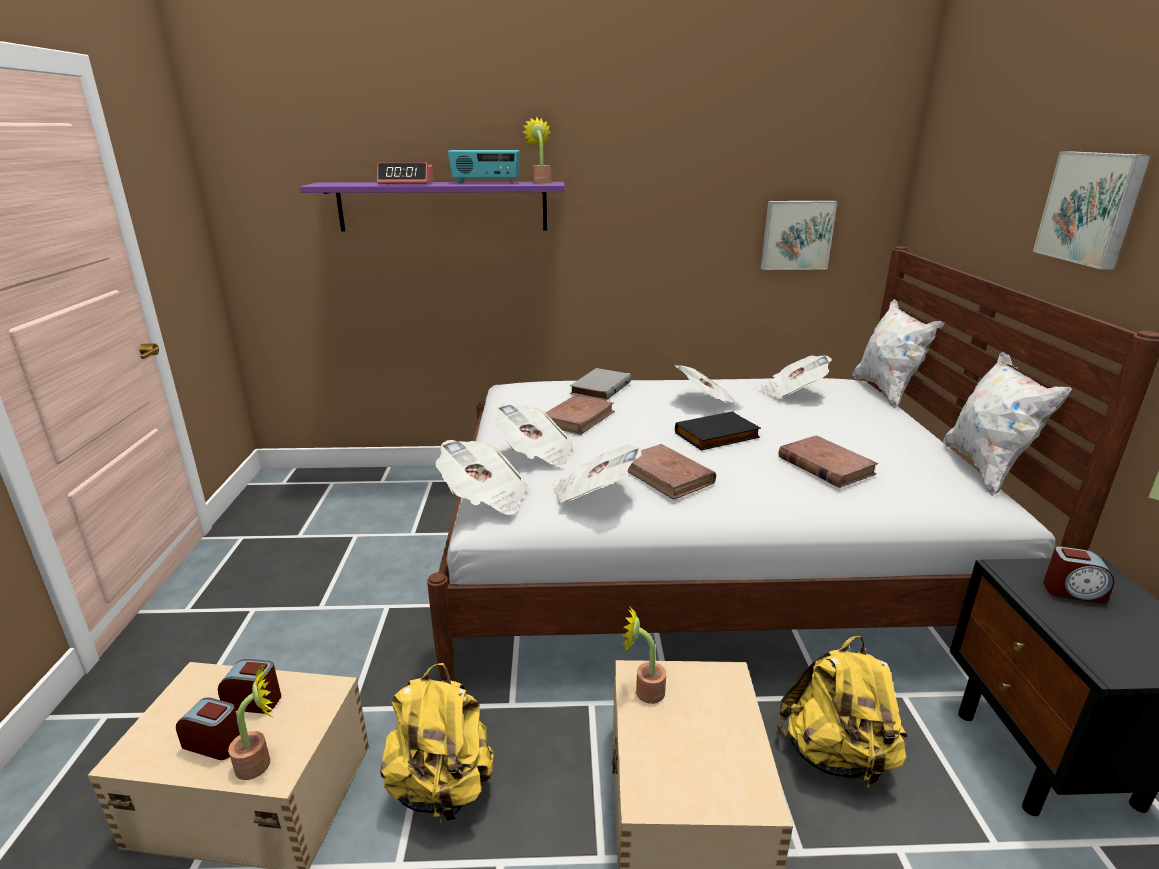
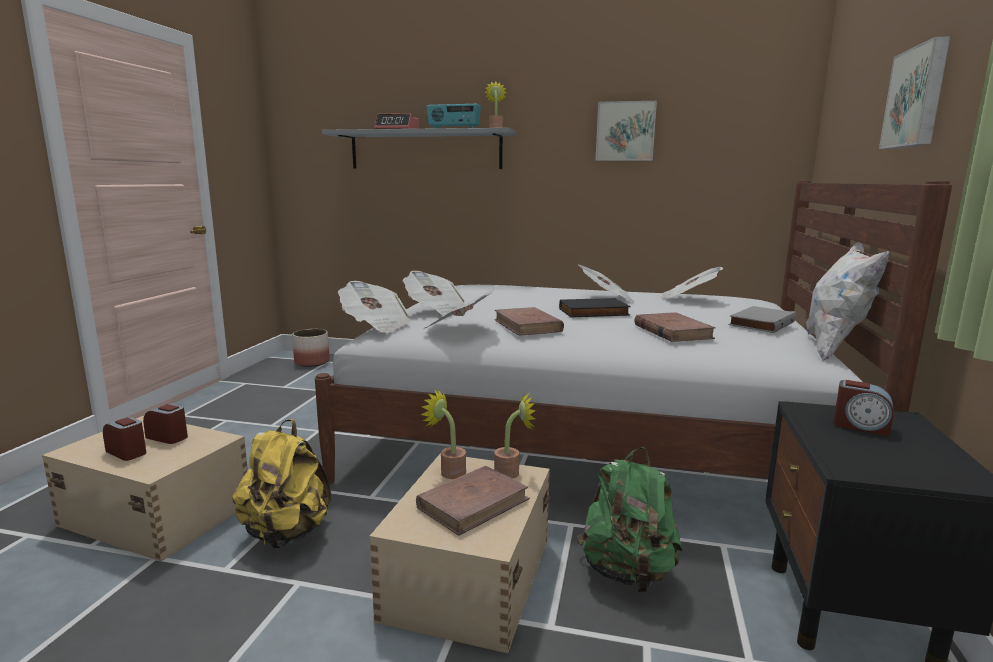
camera: 15 degrees right, 10 degrees down
(260, 762) = (147, 465): potted plant -> potted plant (512, 472)
(313, 486) = (312, 362): none -> planter
(442, 206) = (425, 150): purple shelf -> grey shelf
(578, 418) = (488, 298): brown book -> brown book (473, 503)
(599, 387) = (523, 287): grey book -> grey book (760, 323)
(796, 235) = (713, 175): picture -> picture (625, 131)
(836, 755) = (627, 572): yellow backpack -> green backpack
(886, 391) = (785, 306): white pillow -> none

